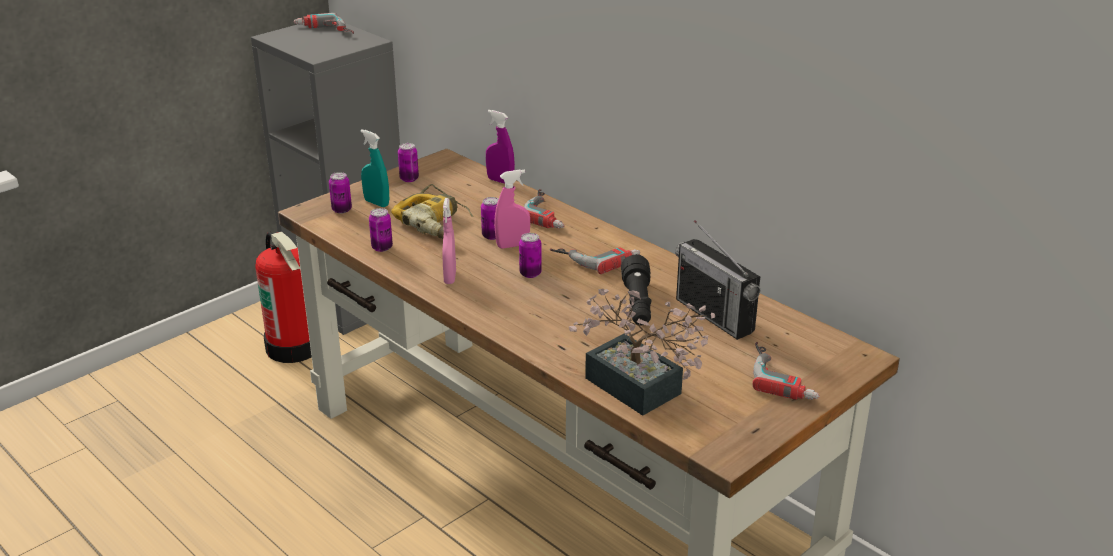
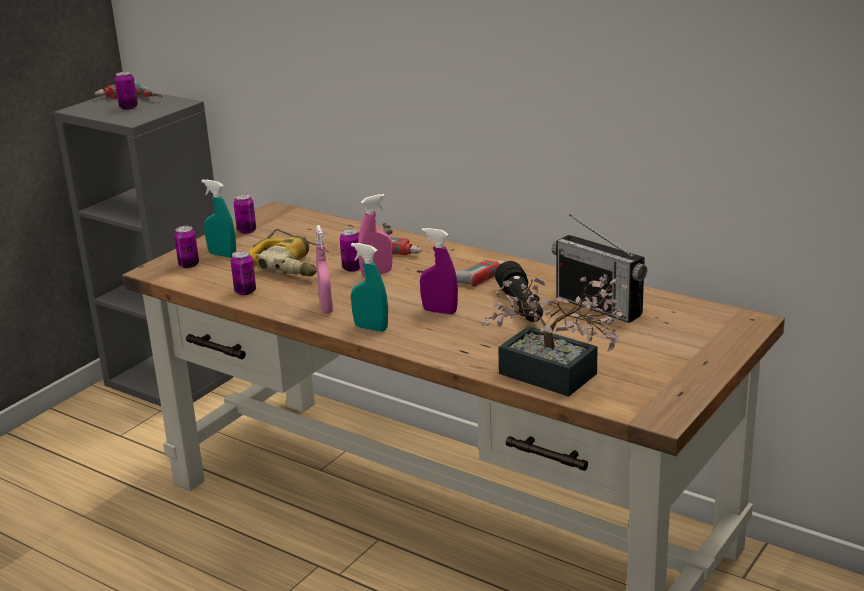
camera: 10 degrees left, 5 degrees down
(294, 347) = (129, 430): fire extinguisher -> none
(483, 307) = (371, 328): none -> turquoise spray bottle
(500, 181) = (339, 222): purple spray bottle -> purple spray bottle (439, 311)
(530, 273) = (405, 295): can -> can (128, 107)
(785, 376) = (687, 346): power drill -> none

